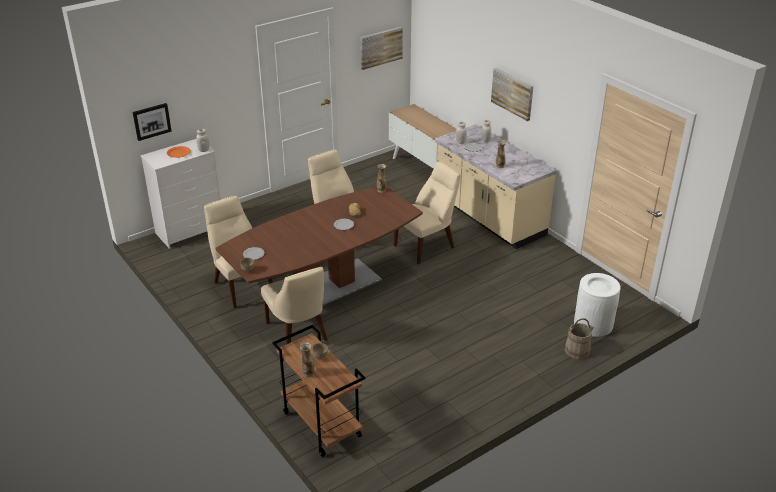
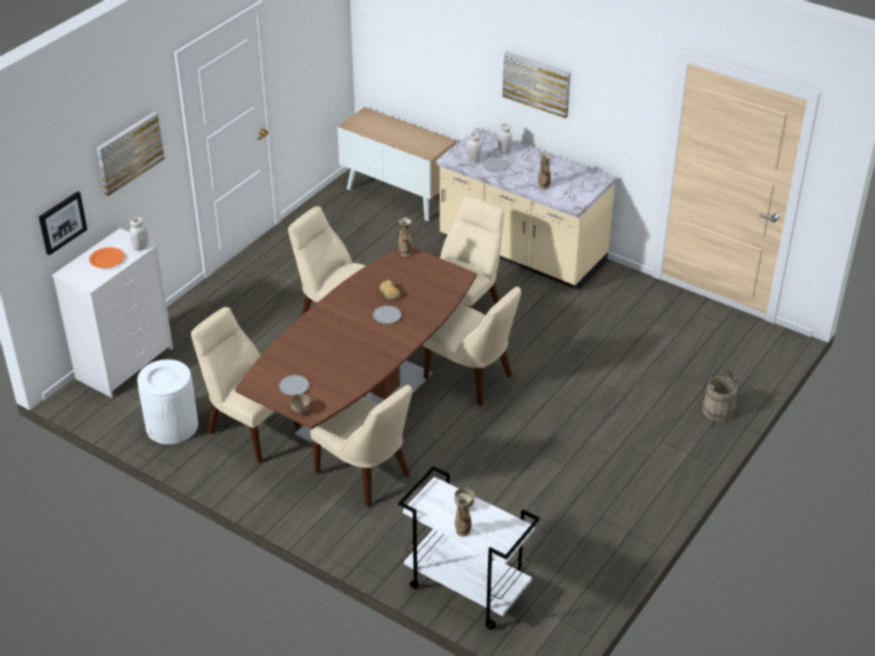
camera: 20 degrees left, 5 degrees up
(320, 424) = (465, 589): brown cart -> white cart
(380, 47) = (318, 39): picture -> picture (129, 152)
(407, 289) = (472, 379): none -> beige chair
(593, 324) = (720, 371): white trash can -> white trash can (172, 426)

